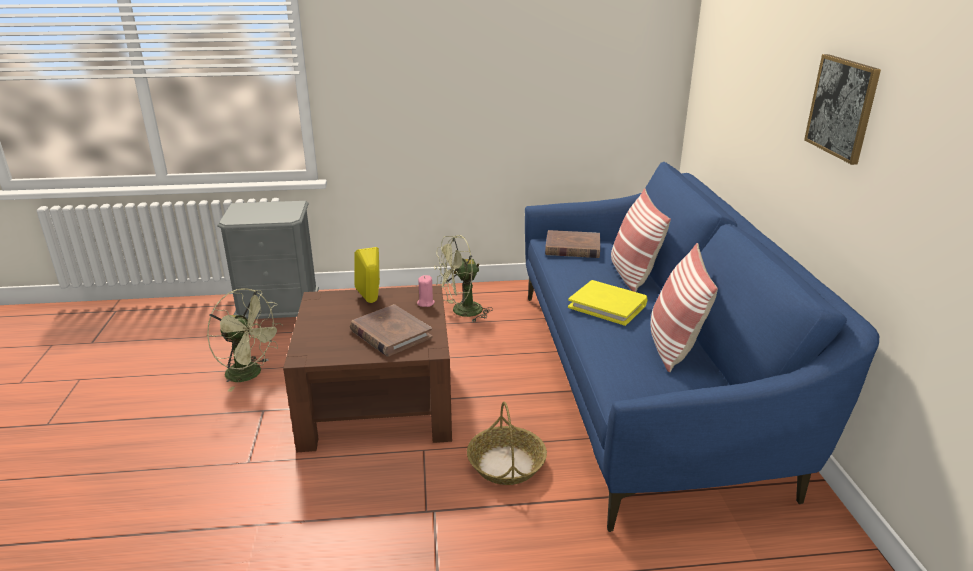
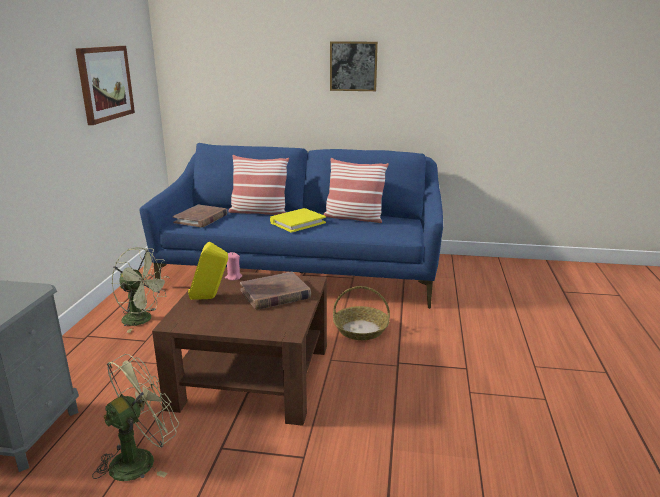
camera: 75 degrees left, 5 degrees down
(461, 312) = (143, 320): green fan -> green fan turned 60 degrees counterclockwise
(562, 63) = (105, 83): none -> picture

